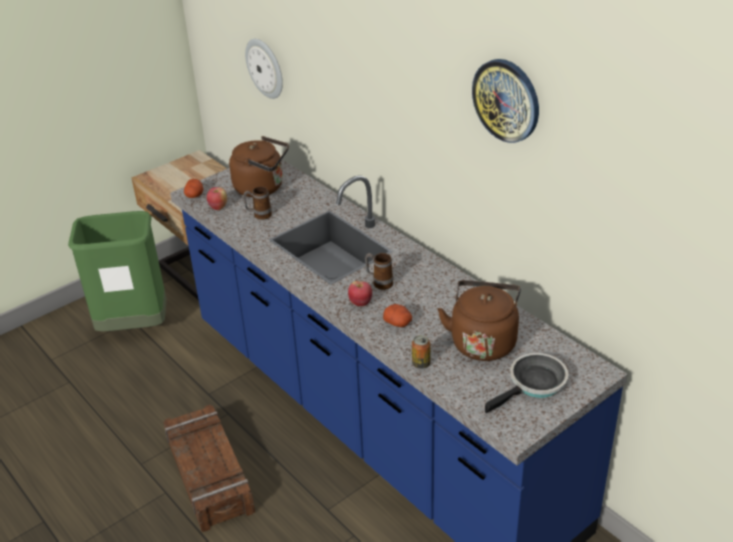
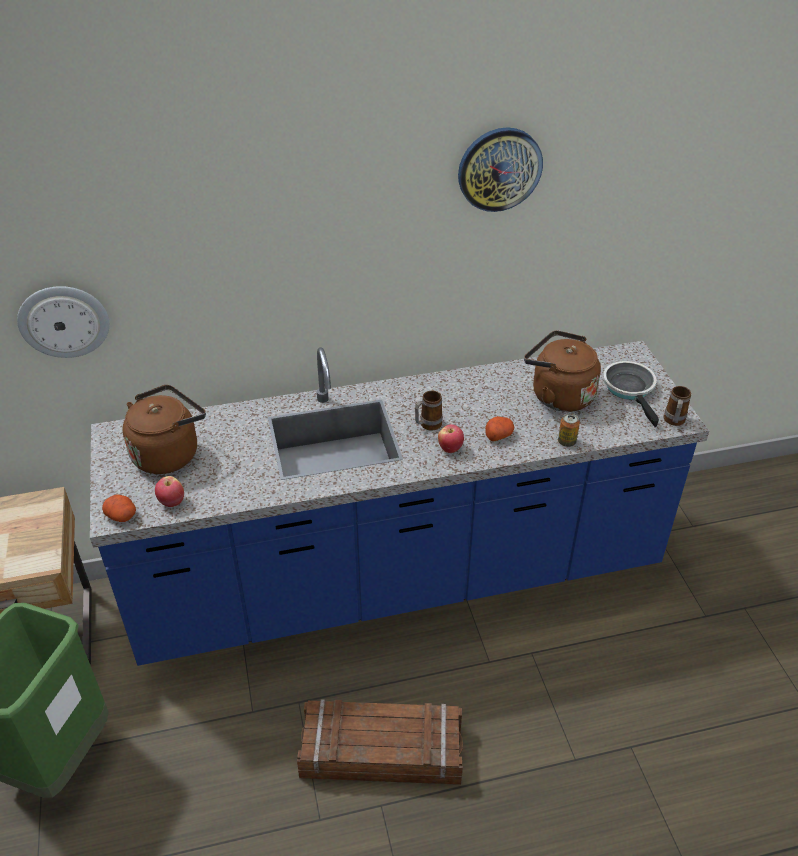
camera: 65 degrees left, 5 degrees up
(259, 215) = (225, 473): mug -> mug (673, 422)

